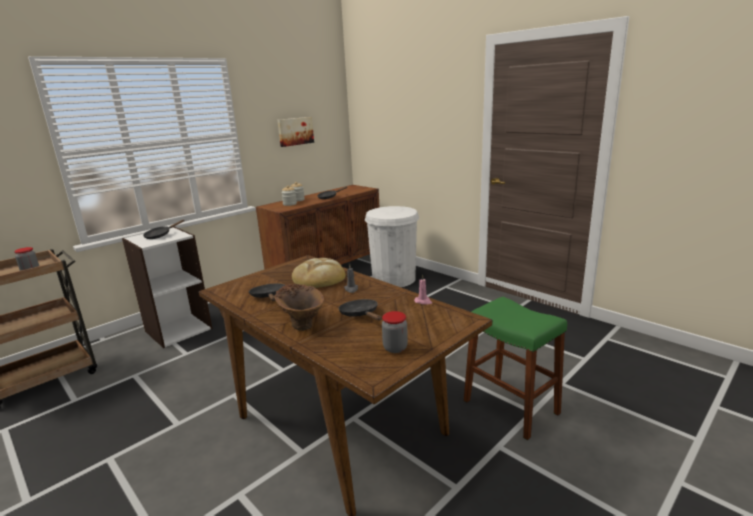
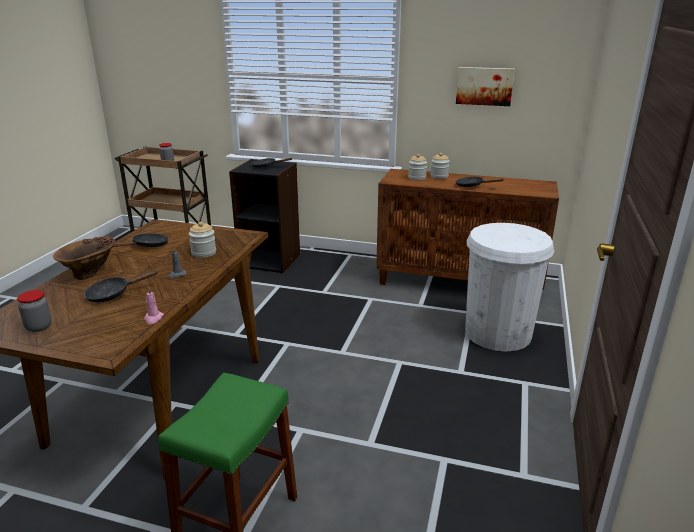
camera: 60 degrees right, 5 degrees up
(178, 329) = (270, 260): white bookcase -> black bookcase
(319, 277) = (204, 253): bread -> jar
(360, 315) = (113, 294): black frying pan -> black frying pan turned 150 degrees counterclockwise

